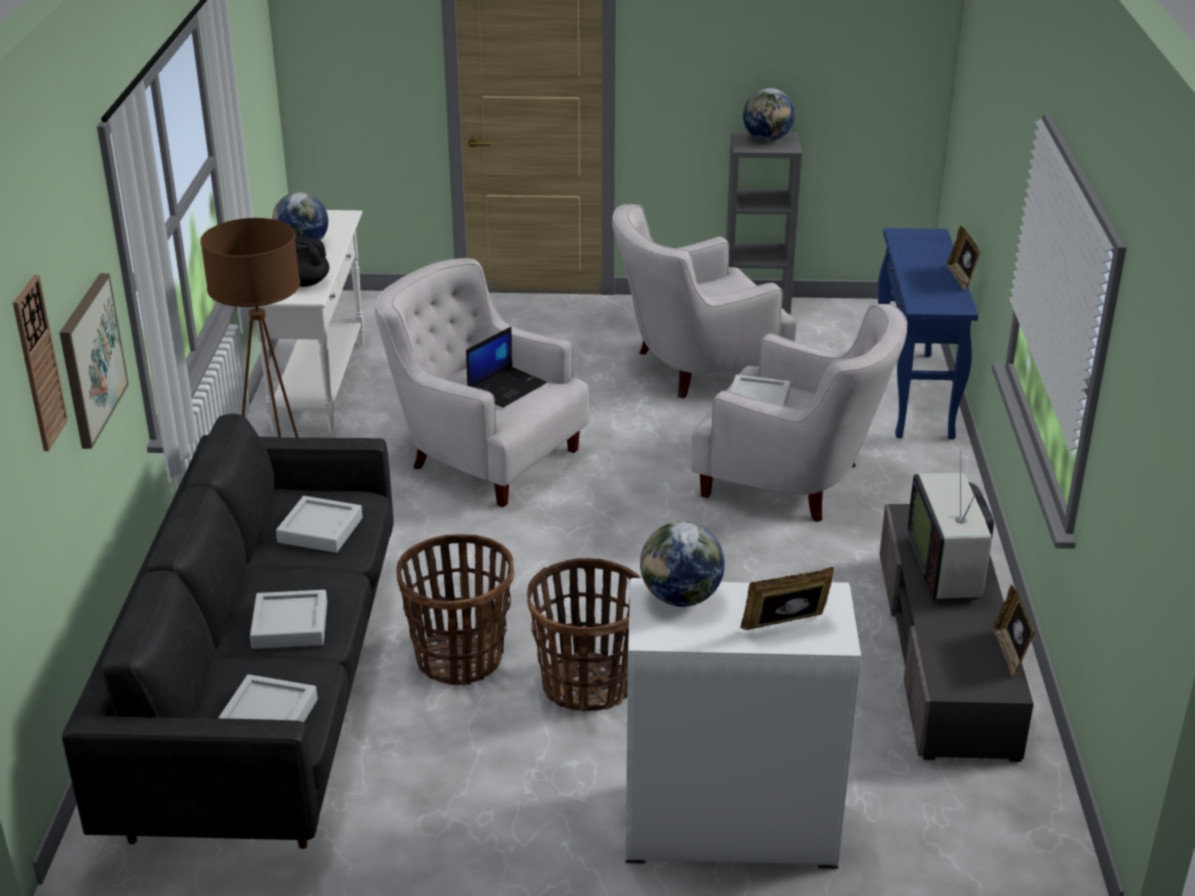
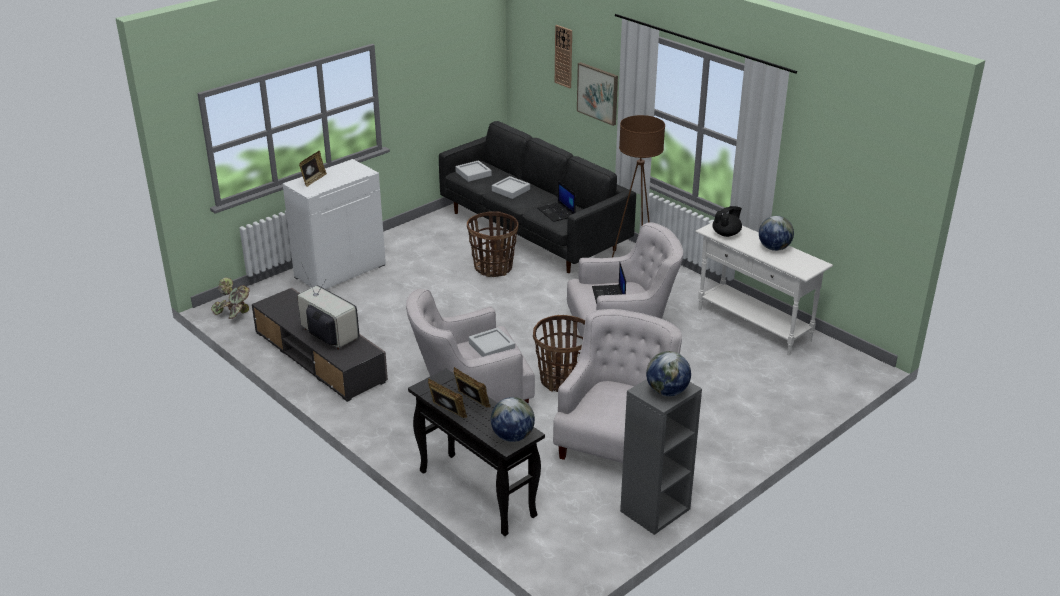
camera: 135 degrees right, 0 degrees up
(320, 530) = (557, 212): grey tray -> laptop
(587, 685) = (438, 282): basket -> basket (562, 380)
(681, 598) = (355, 174): globe -> globe (512, 436)
(914, 395) = (475, 493): blue console table -> black console table
(1010, 653) = (273, 316): picture frame -> picture frame (471, 401)
(1036, 840) = (234, 313): none -> potted plant

